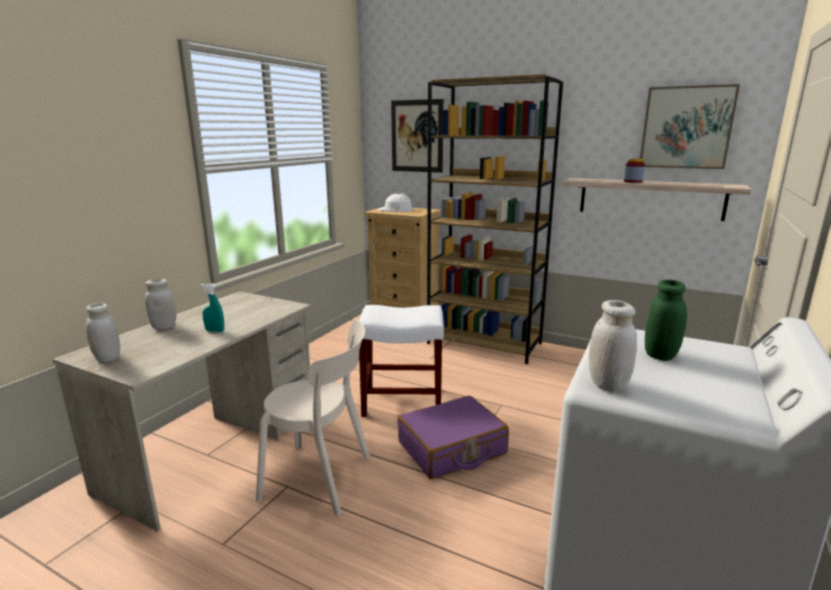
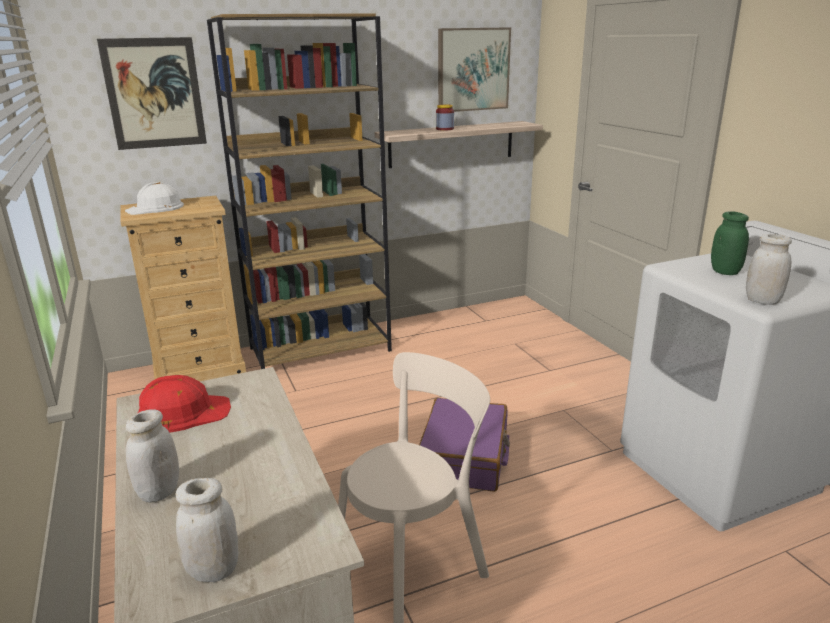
camera: 50 degrees left, 5 degrees up
(215, 331) = (254, 452): turquoise spray bottle -> none
(238, 305) = (182, 412): none -> red hard hat
(403, 401) = (350, 446): white stool -> none

